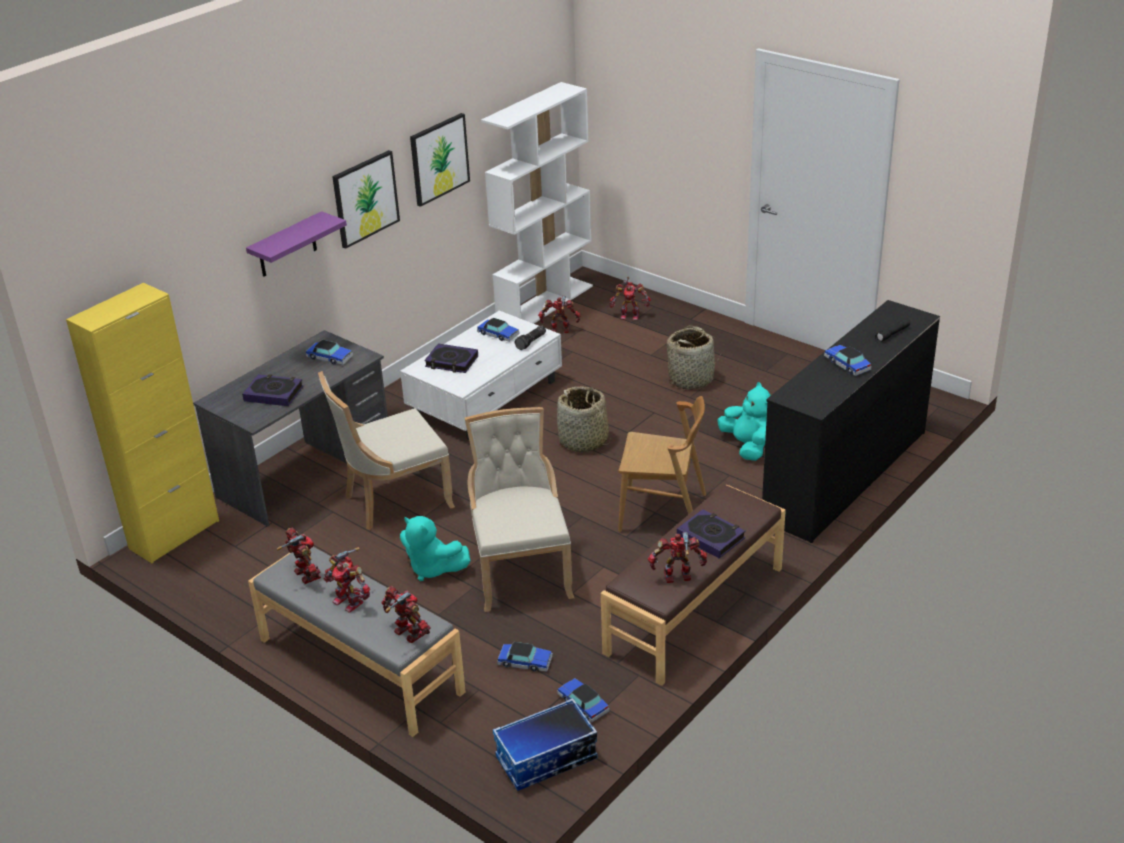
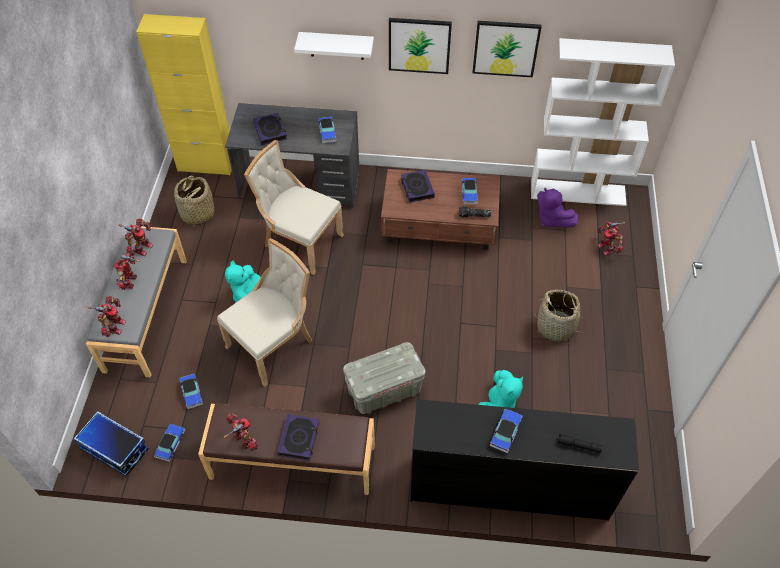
camera: 55 degrees right, 20 degrees up
(287, 246) = (336, 45): purple shelf -> white shelf
(486, 397) = (440, 224): white coffee table -> brown coffee table
(560, 331) = (551, 219): toy robot -> purple plush toy
(584, 441) = (431, 303): basket -> basket (197, 214)
(663, 512) = (384, 391): brown chair -> grey storage box

